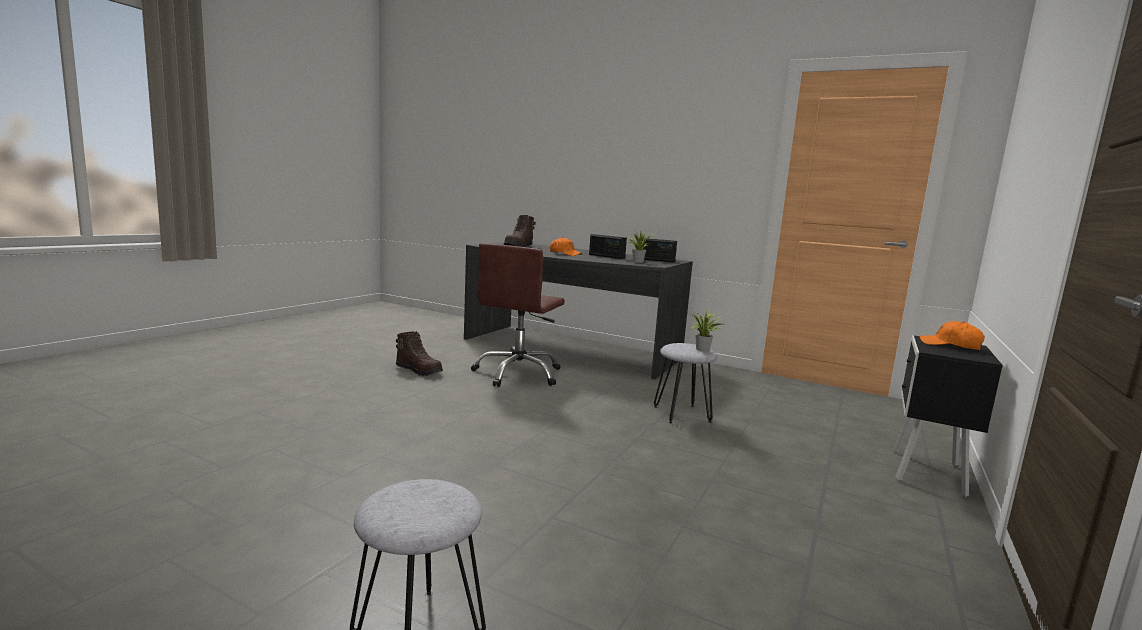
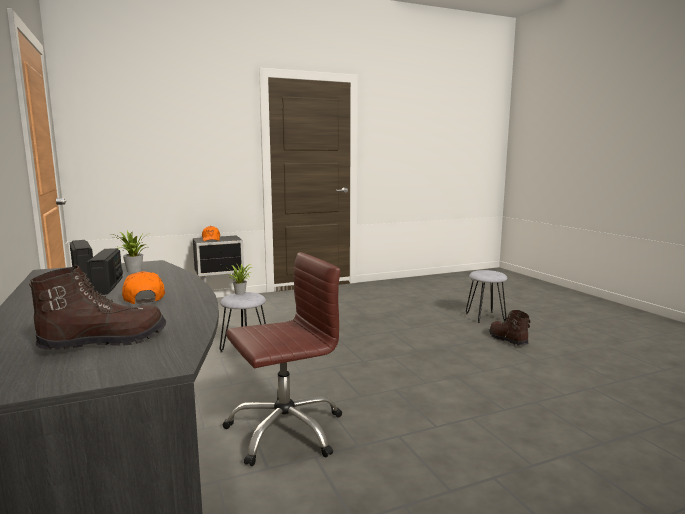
camera: 140 degrees left, 0 degrees up
(419, 371) = (400, 476): brown boot -> brown boot (507, 340)

